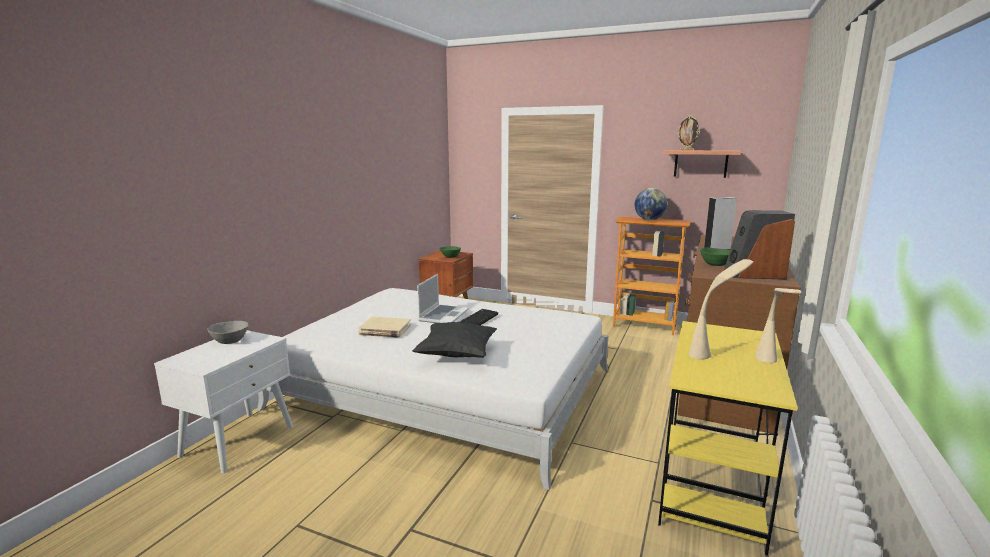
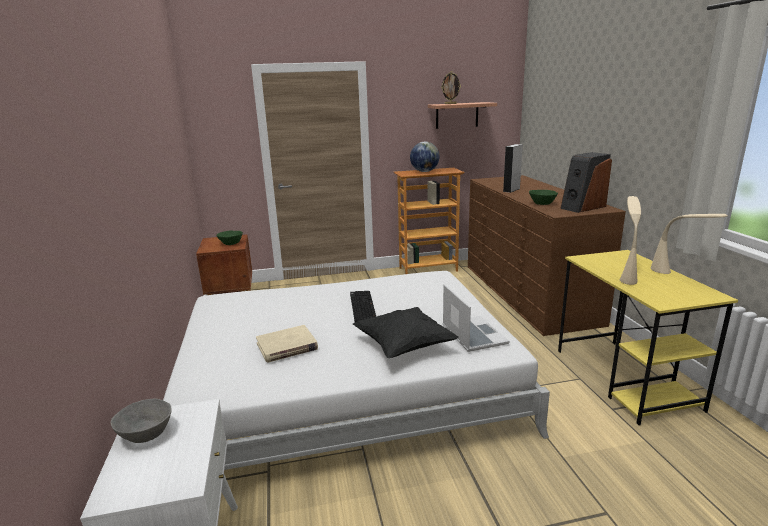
camera: 35 degrees left, 5 degrees up
(443, 315) = (320, 310): laptop -> laptop (472, 335)

